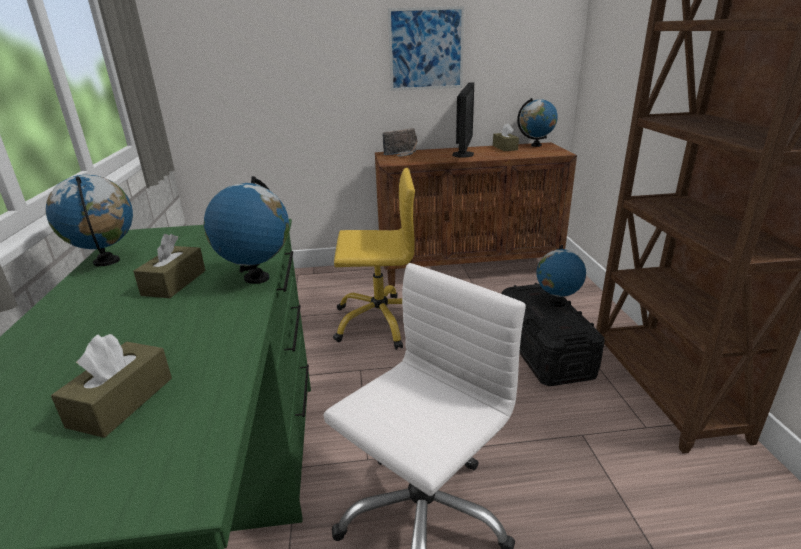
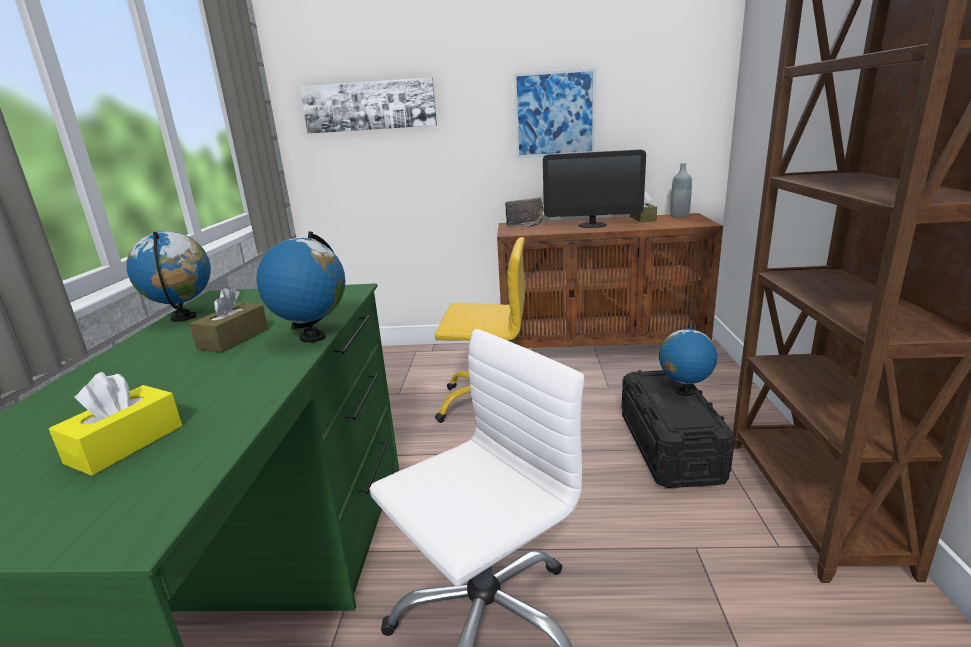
camera: 10 degrees right, 5 degrees down
(122, 402) = (125, 444): brown tissue box -> yellow tissue box
(246, 35) = (369, 106): none -> picture
(463, 154) = (592, 225): monitor -> monitor turned 75 degrees clockwise
(536, 145) = (679, 216): globe -> grey bottle

